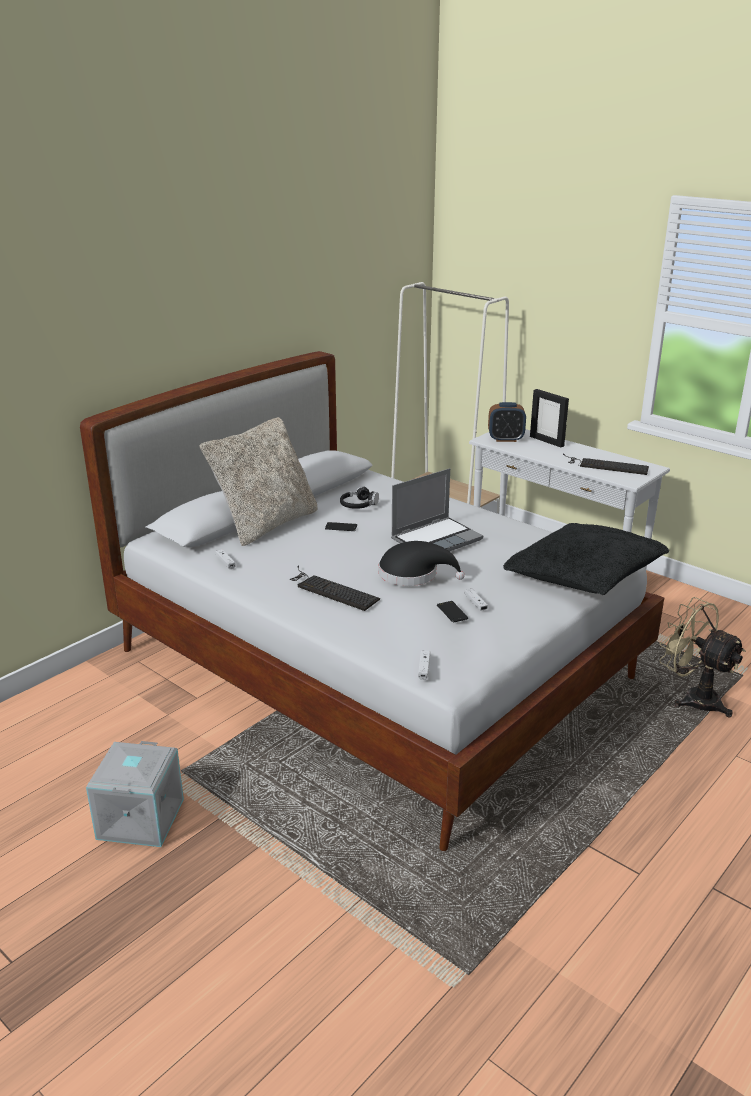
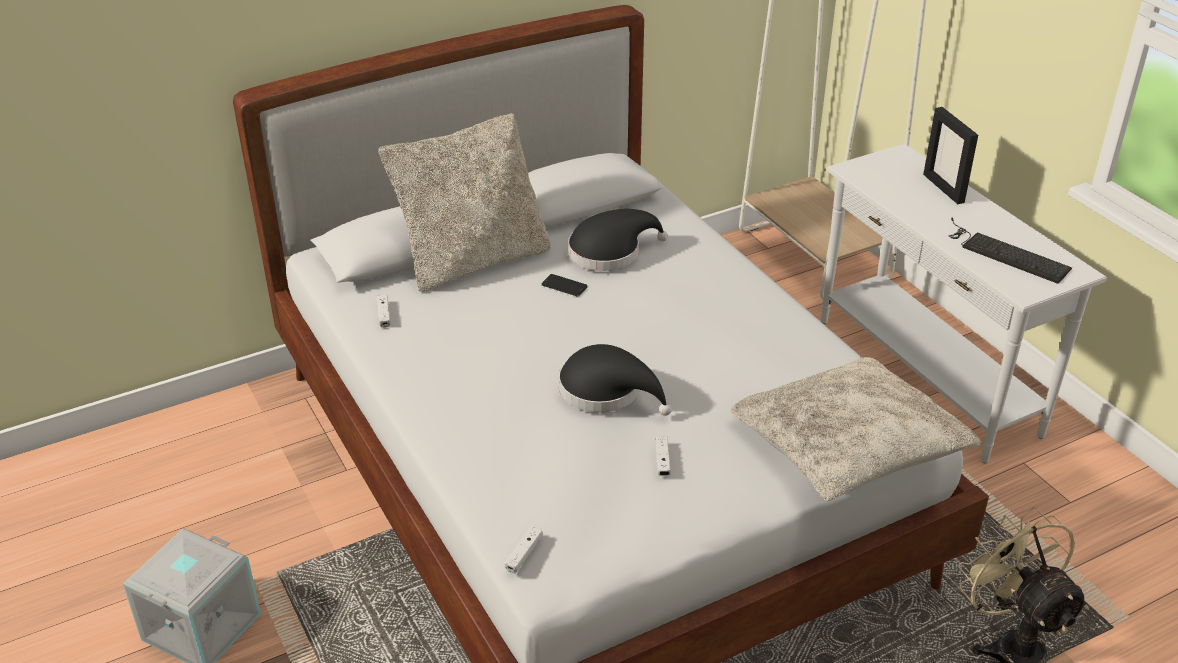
camera: 20 degrees right, 10 degrees up
(330, 589) = (485, 391): keyboard -> none
(358, 505) = (610, 251): black headphones -> black hat
(436, 539) = (678, 335): laptop -> none
(452, 612) = (618, 469): phone -> none
(505, 439) = (882, 173): alarm clock -> none
(583, 576) = (848, 448): black pillow -> beige pillow

